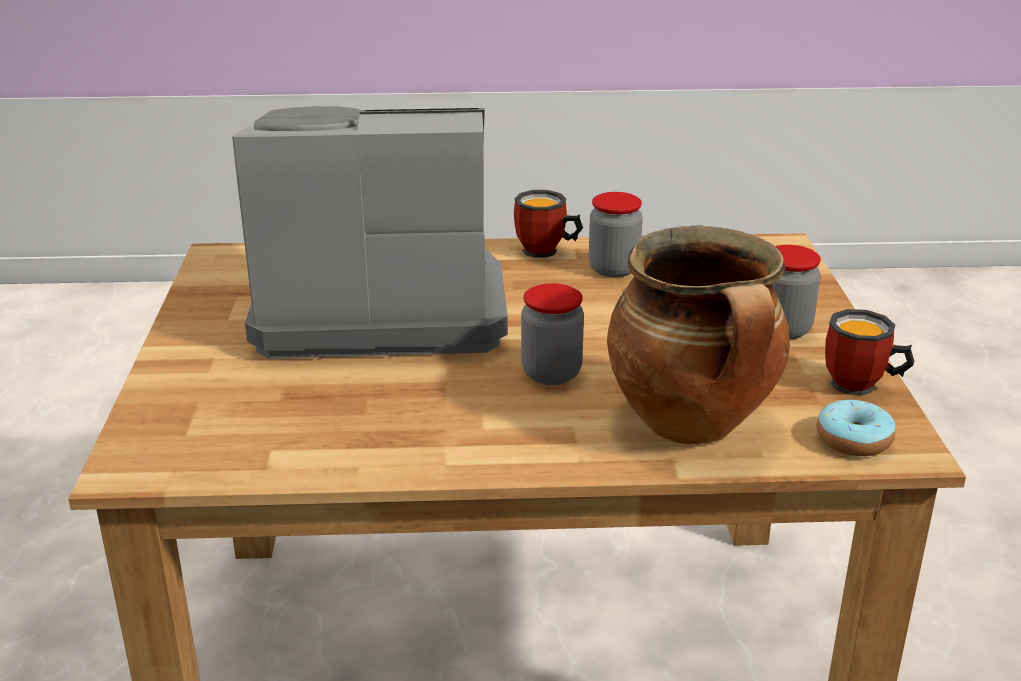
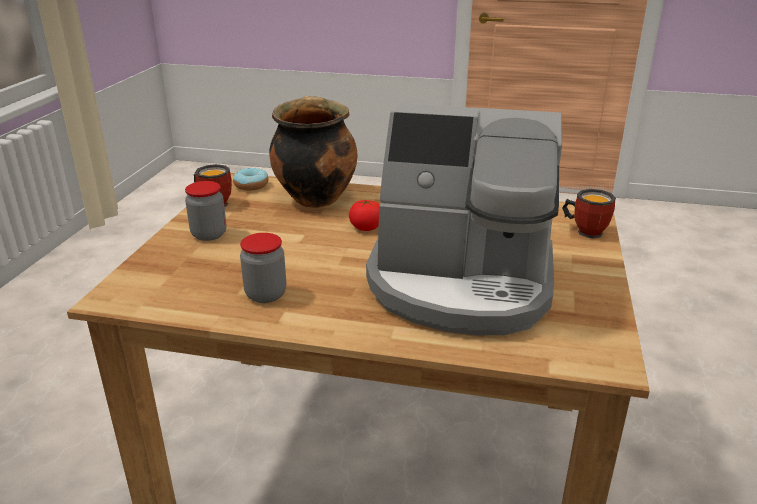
camera: 165 degrees left, 0 degrees up
(546, 252) = (305, 321): mug -> mug (585, 230)
(551, 373) = (366, 228): jar -> tomato

